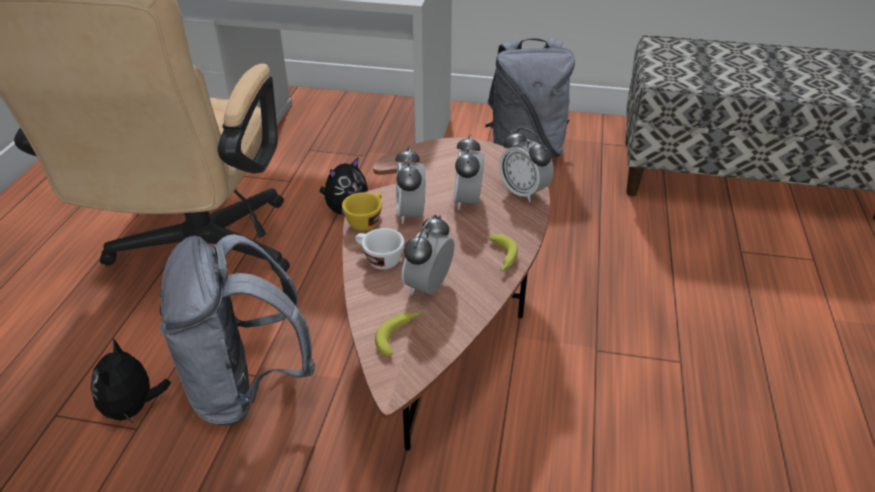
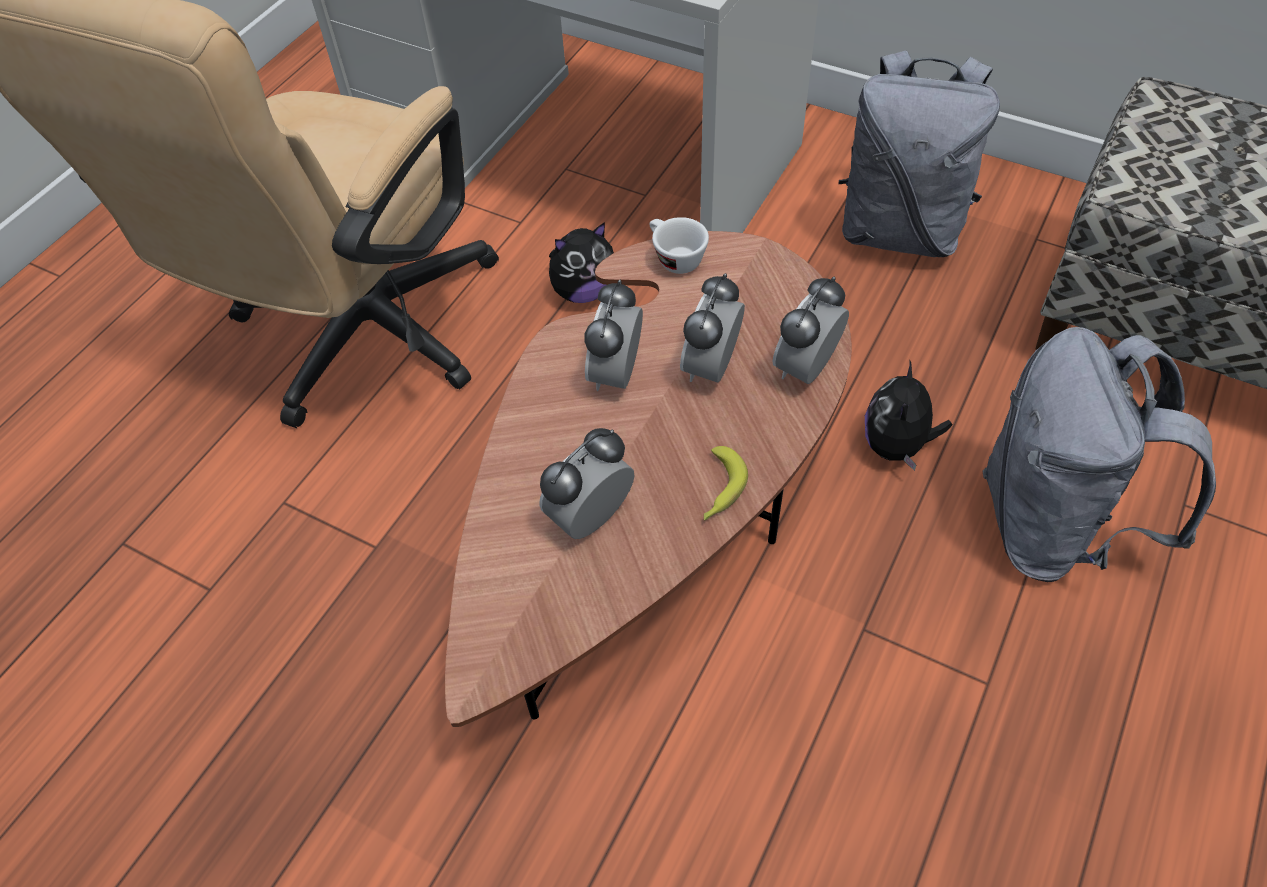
camera: 20 degrees right, 15 degrees up
(134, 408) = (214, 558): plush toy -> plush toy (896, 446)
(246, 387) = (358, 562): grey backpack -> grey backpack (1052, 526)
(366, 220) = (547, 372): yellow cup -> none
(378, 259) = (538, 450): white cup -> white cup (674, 258)
(400, 334) = (519, 593): banana -> none
(524, 192) = (806, 368): alarm clock -> alarm clock turned 60 degrees clockwise

